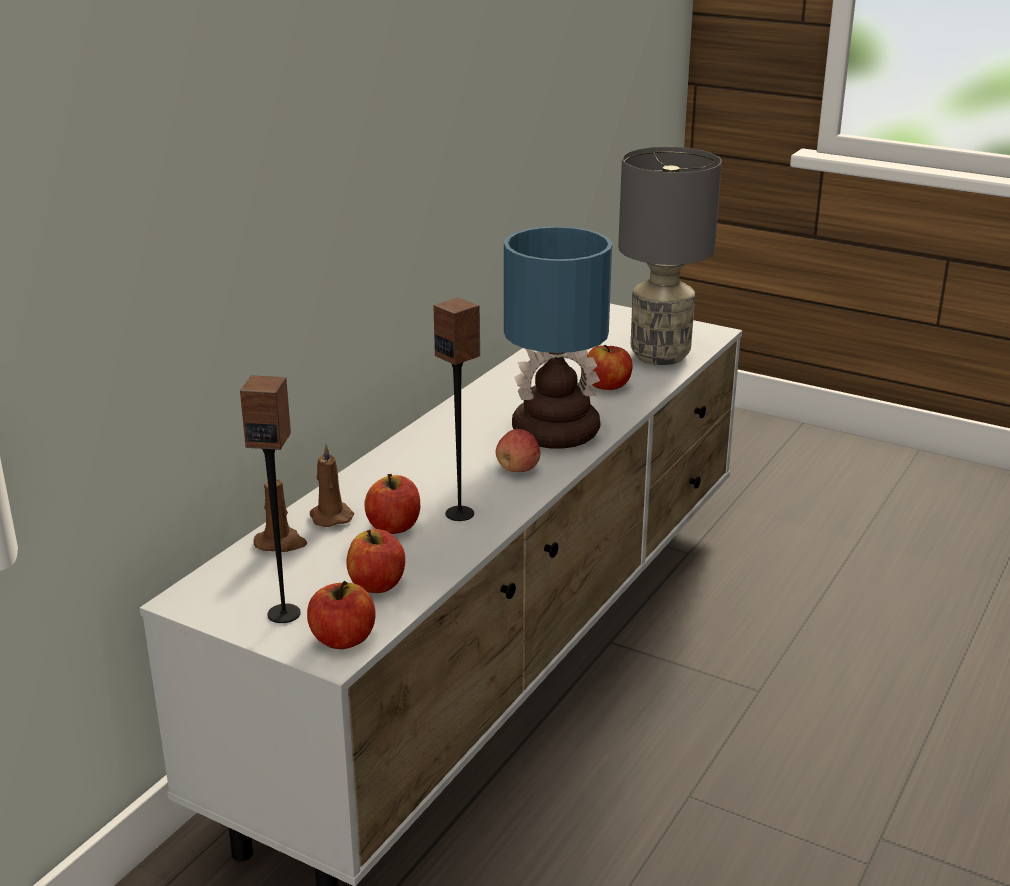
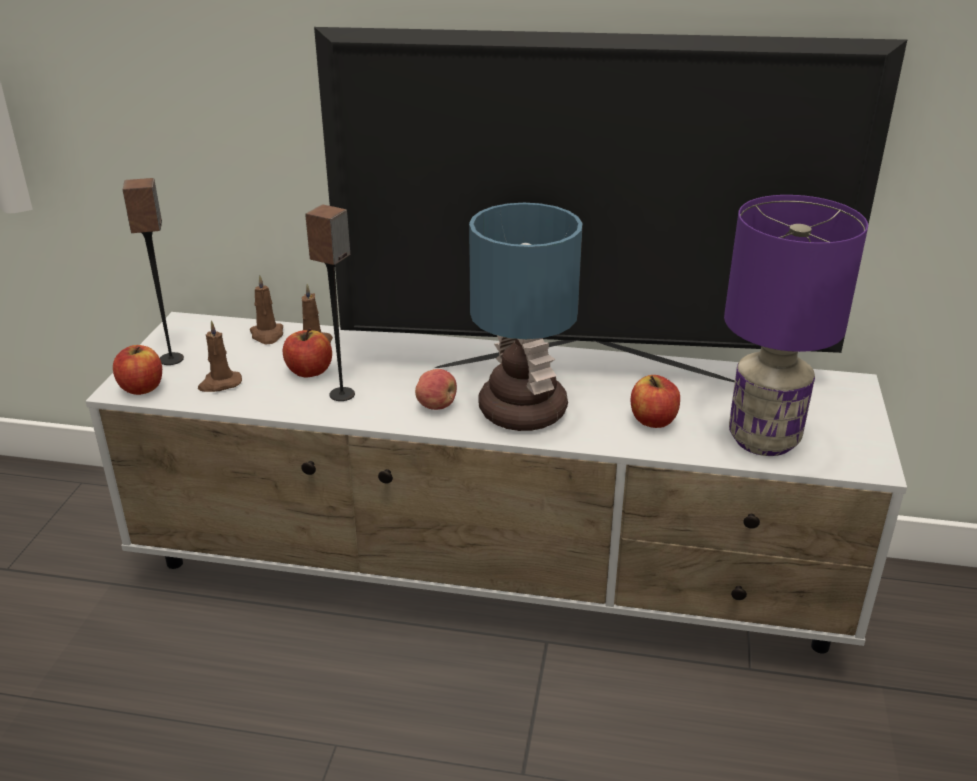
camera: 70 degrees right, 5 degrees up
(377, 584) = (219, 384): apple -> brown candle
(508, 396) = (584, 372): none -> television
(659, 355) = (764, 439): grey table lamp -> purple table lamp

